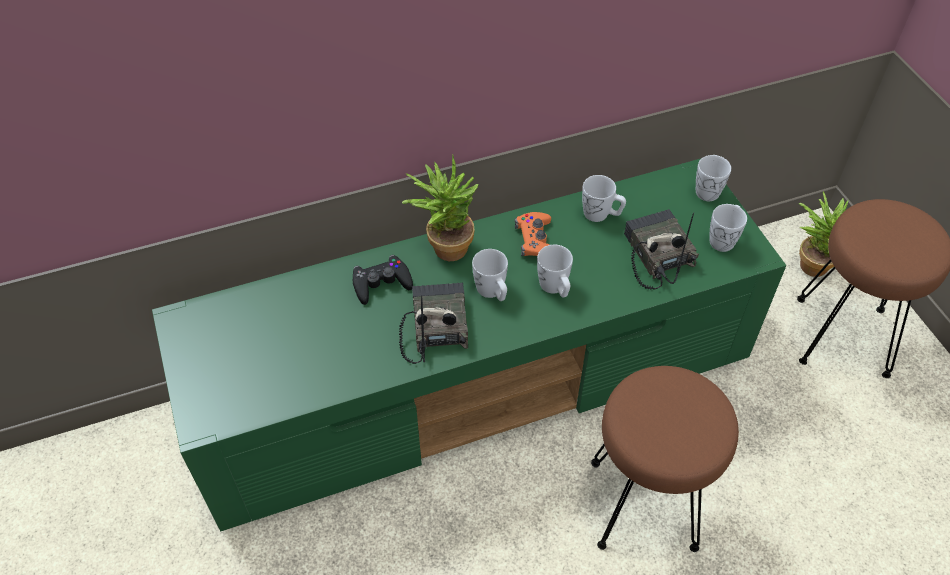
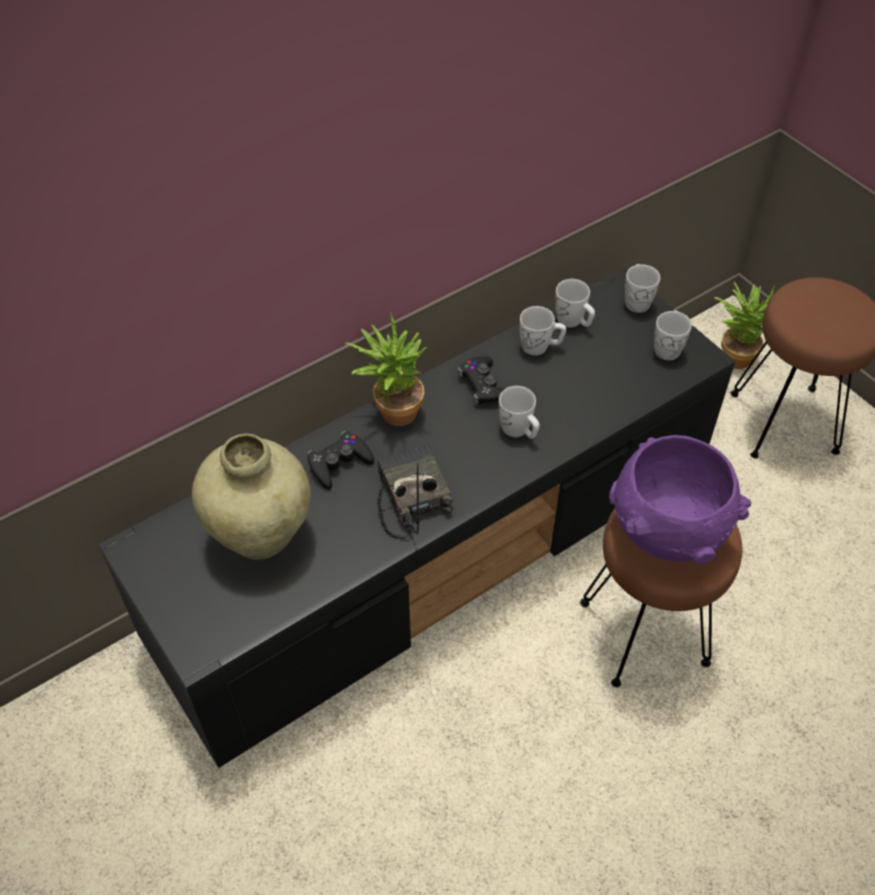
camera: 15 degrees left, 0 degrees up
(291, 332) = (261, 535): none -> beige vase
(477, 381) = (439, 547): green tv stand -> black tv stand
(492, 292) = (457, 448): white mug -> white mug (573, 322)
(536, 240) = (484, 386): orange game controller -> black game controller
(655, 255) = (606, 377): radio -> none
(666, 413) = (668, 532): none -> purple bowl

